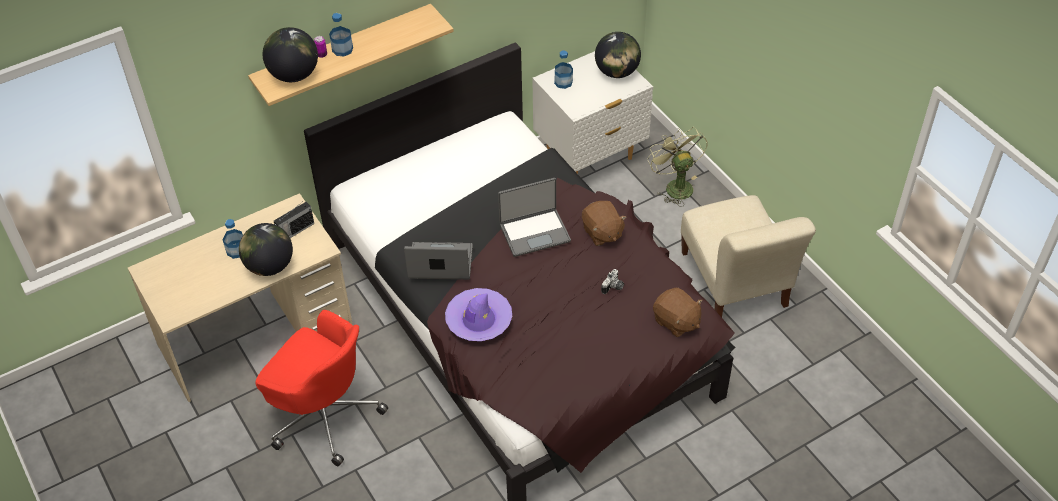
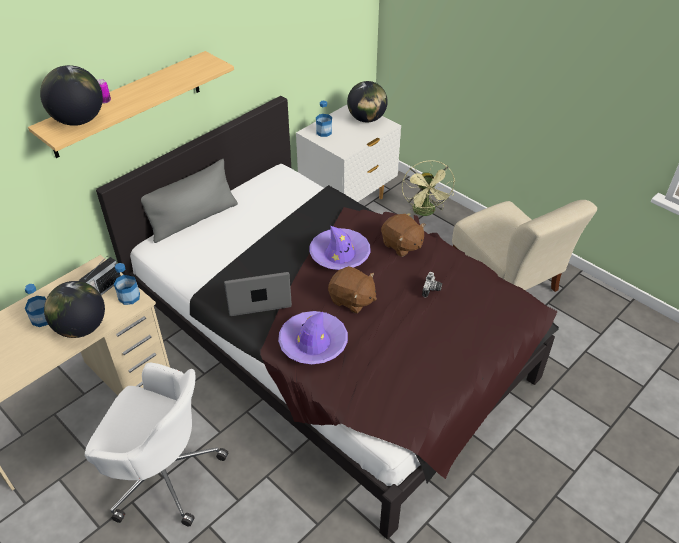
camera: 15 degrees left, 5 degrees down
(324, 414) = (162, 473): red office chair -> white office chair
(342, 49) = (126, 94): bottle -> bottle (129, 297)
(400, 166) = (193, 220): none -> grey pillow
(534, 232) = (340, 254): laptop -> purple hat
(675, 186) = (425, 212): green fan -> green fan turned 150 degrees counterclockwise
(676, 322) = (502, 310): brown plush toy -> brown plush toy (352, 300)

